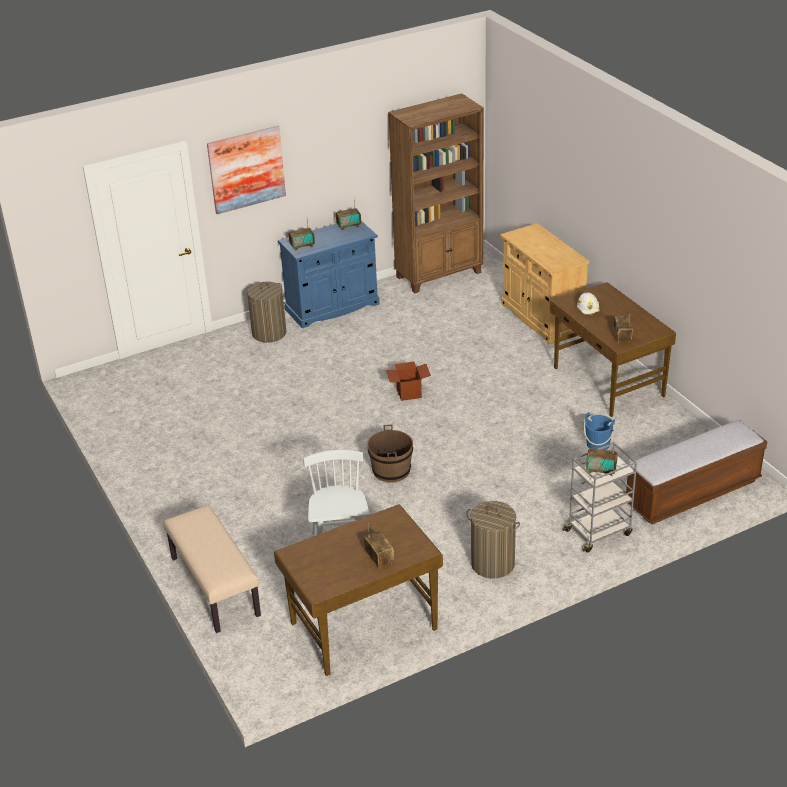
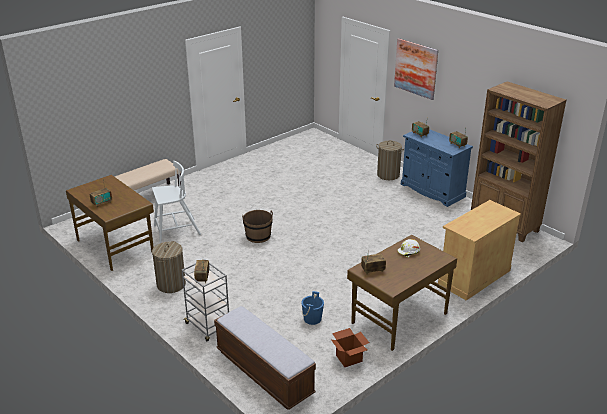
camera: 75 degrees right, 5 degrees down
(409, 393) = (345, 232): cardboard box -> cardboard box (349, 358)

